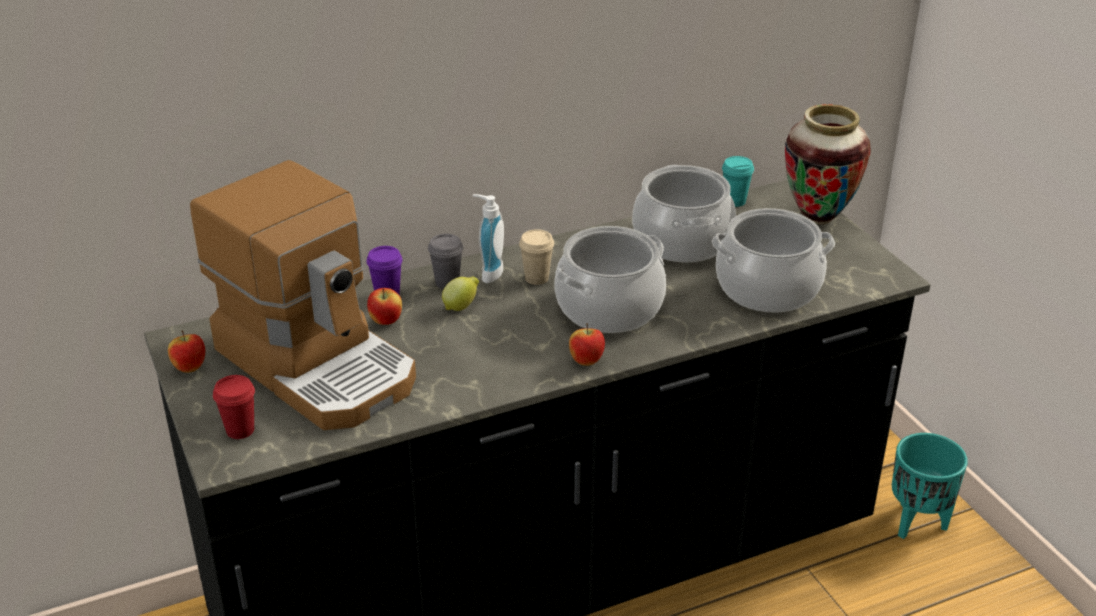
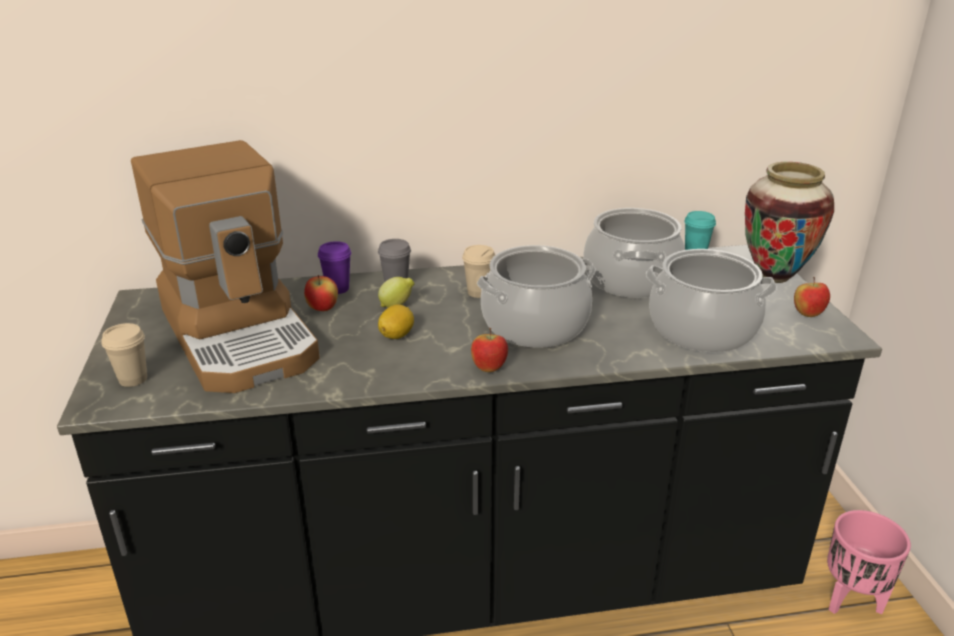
camera: 15 degrees right, 5 degrees down
(190, 368) = (132, 322): apple -> apple (808, 314)
(240, 430) = (133, 379): red cup -> beige cup
(478, 340) = (396, 335): none -> lemon
(488, 273) = (437, 283): soap dispenser -> none
(917, 523) = (852, 600): turquoise planter -> pink planter

